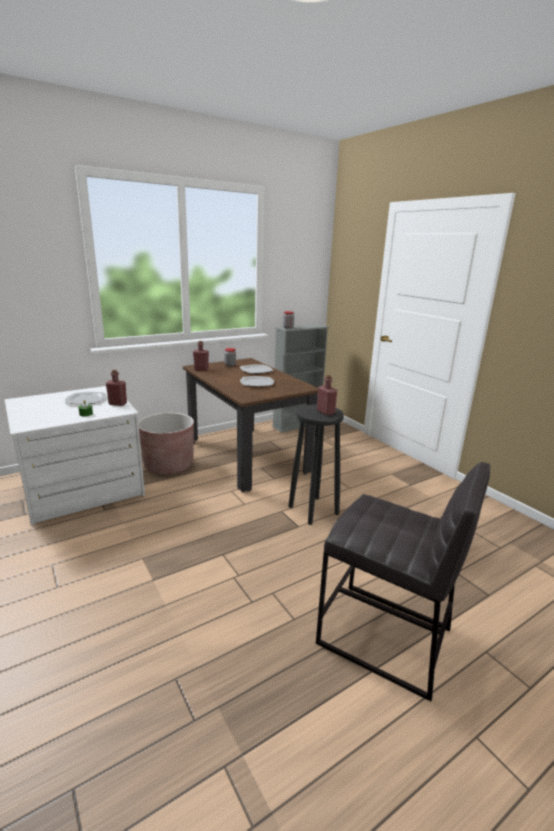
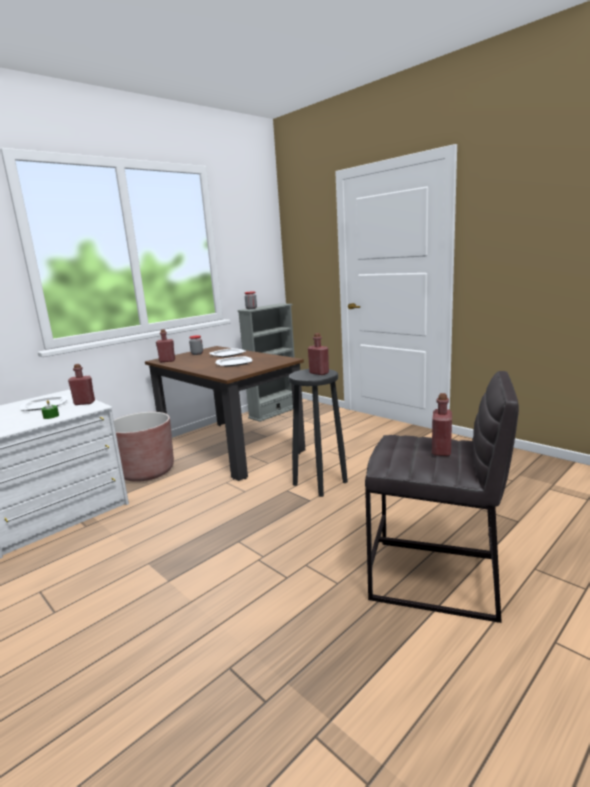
camera: 10 degrees left, 5 degrees down
(405, 529) = (441, 451): none -> red bottle

